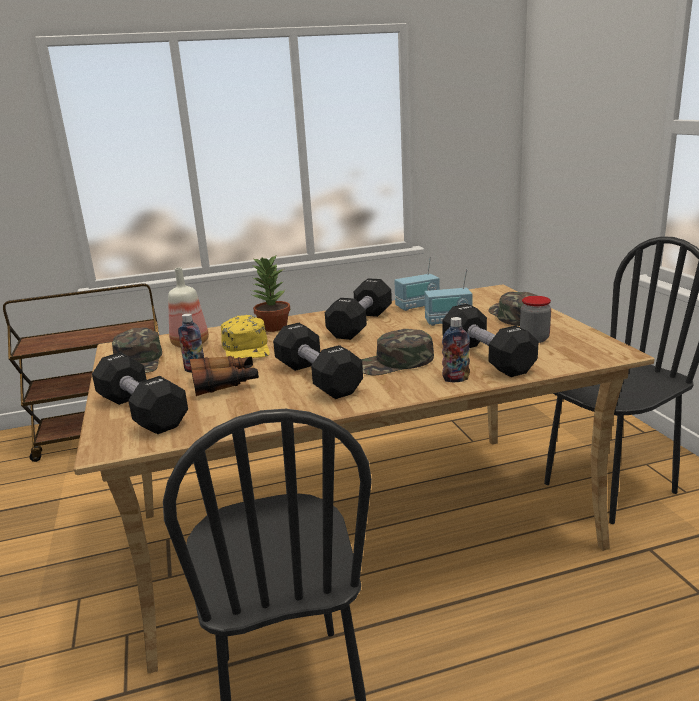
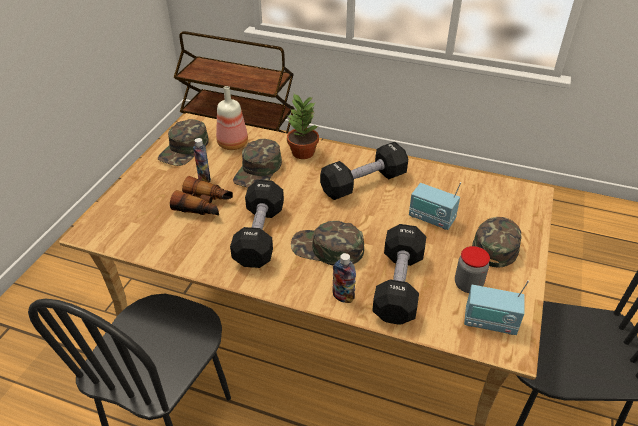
camera: 35 degrees right, 20 degrees up
(142, 412) = (134, 208): black dumbbell -> none
(247, 348) = (258, 170): yellow cap -> green cap
(417, 306) = (435, 182): radio -> radio (490, 323)

